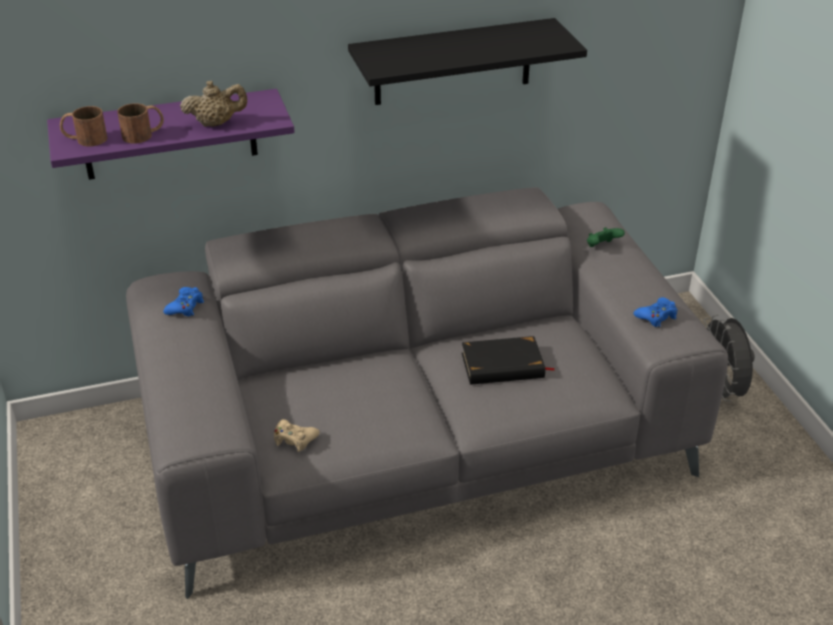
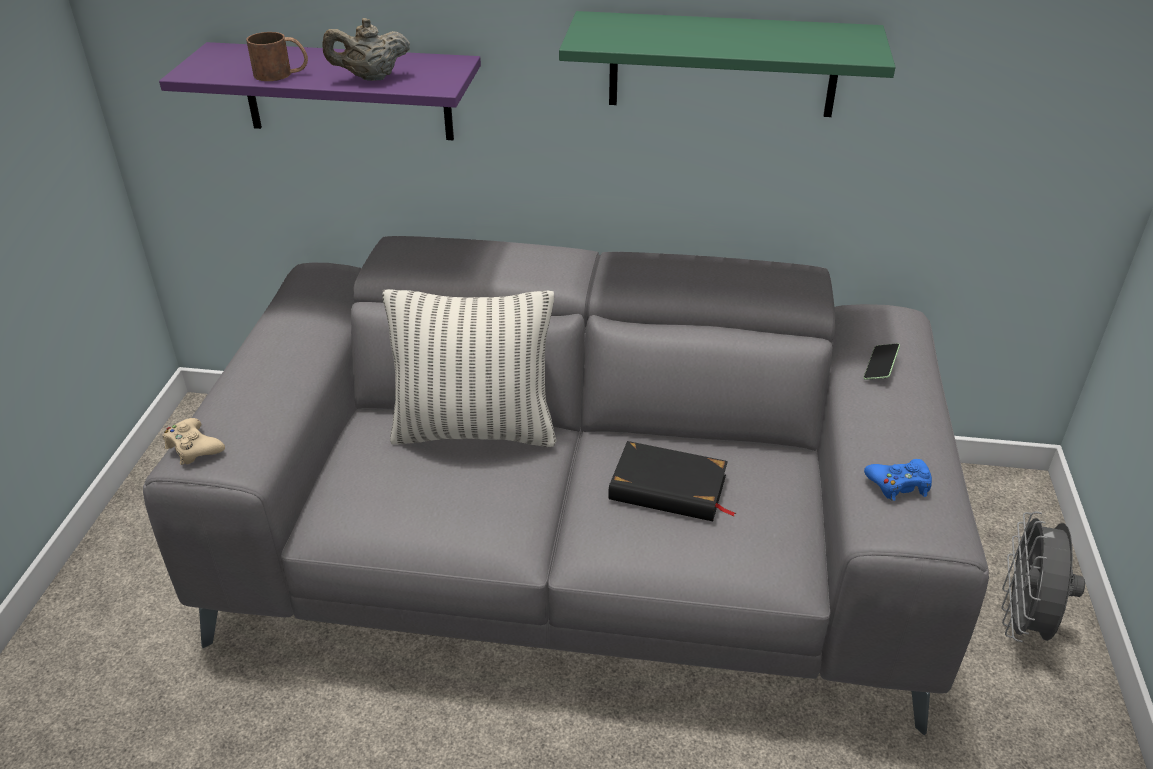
camera: 25 degrees right, 0 degrees up
(84, 139) = (217, 67): brown mug -> none
(185, 307) = (321, 304): blue game controller -> none
(216, 123) = (370, 78): beige teapot -> beige teapot turned 150 degrees clockwise
(294, 439) = (352, 498): beige game controller -> beige game controller (193, 448)
(344, 368) = (475, 430): none -> pillow
(453, 62) = (722, 64): black shelf -> green shelf
(602, 247) = (880, 368): green game controller -> phone

